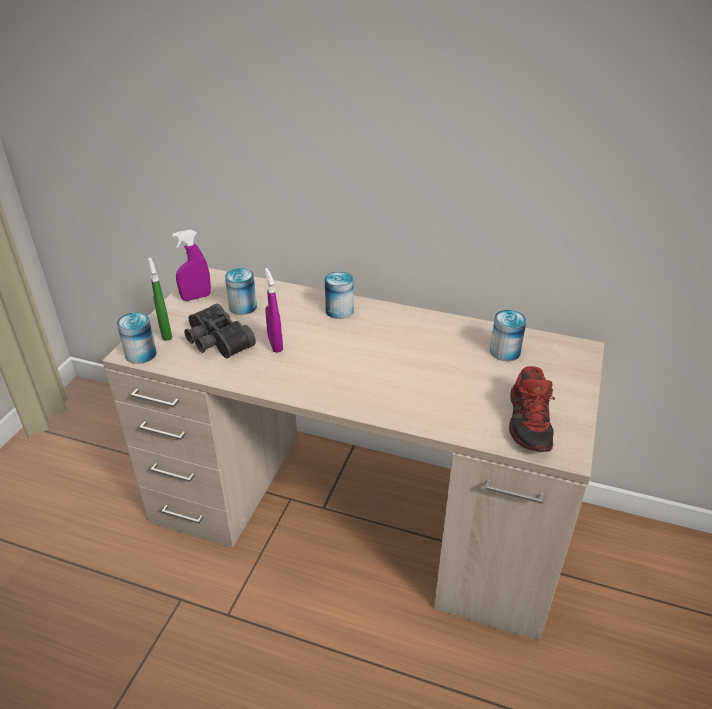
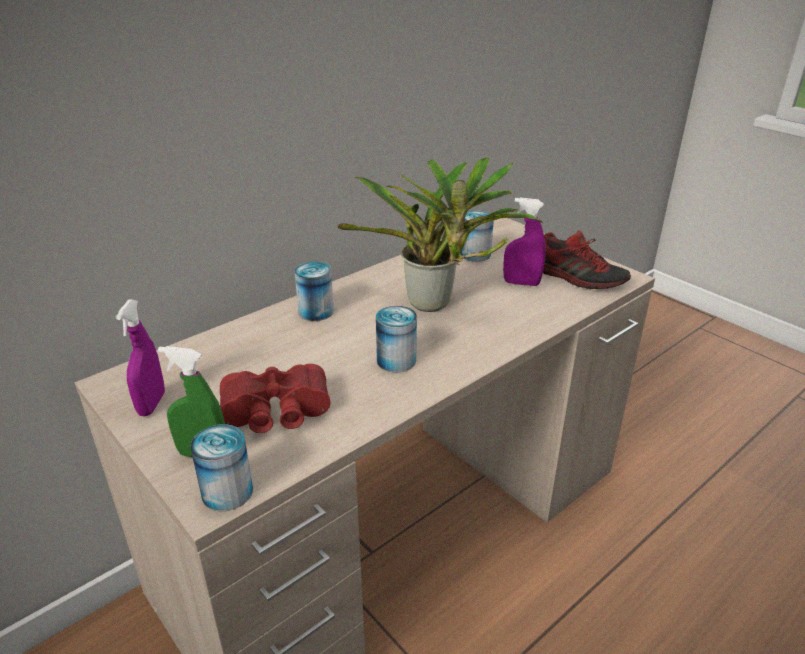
camera: 60 degrees left, 5 degrees down
(216, 342) = (276, 414): black binoculars -> red binoculars
(243, 307) = (225, 372): can -> can (396, 360)
(275, 344) = (331, 371): purple spray bottle -> purple spray bottle (521, 283)
(398, 358) = (435, 305): none -> potted plant

